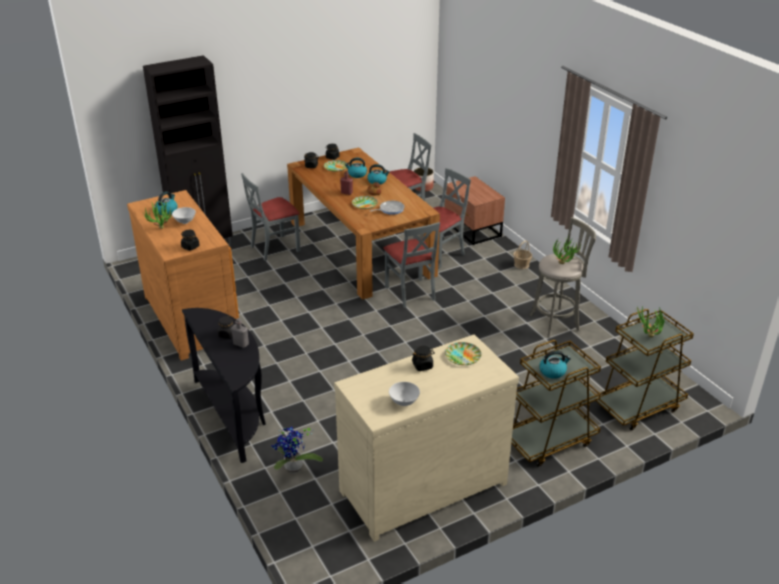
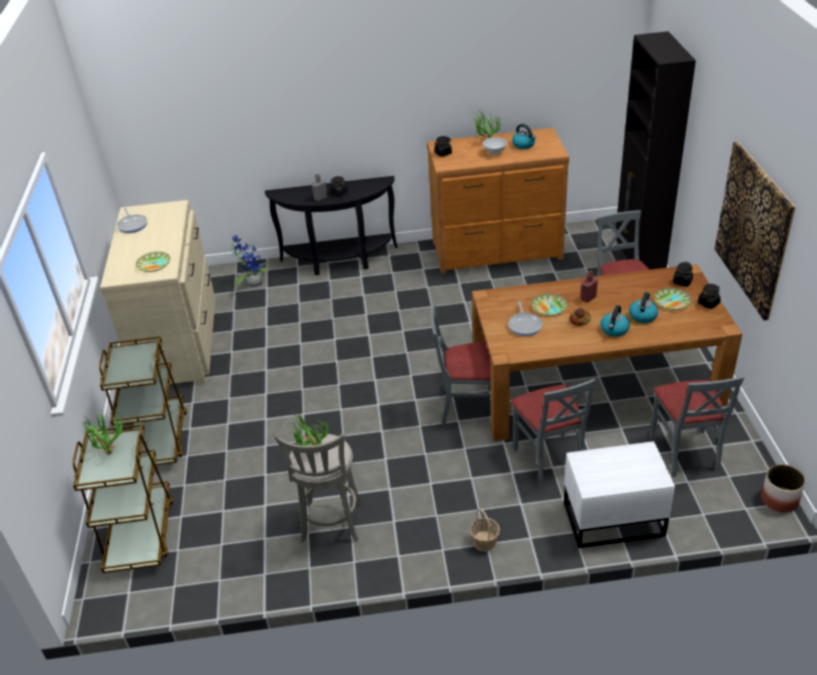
camera: 115 degrees right, 5 degrees up
(321, 99) = (753, 229): none -> picture
(403, 402) = (132, 225): white bowl -> frying pan
(422, 366) = (163, 241): black jar -> none
(472, 229) = (611, 518): brown nightstand -> white nightstand
(553, 371) = (130, 357): kettle -> none

